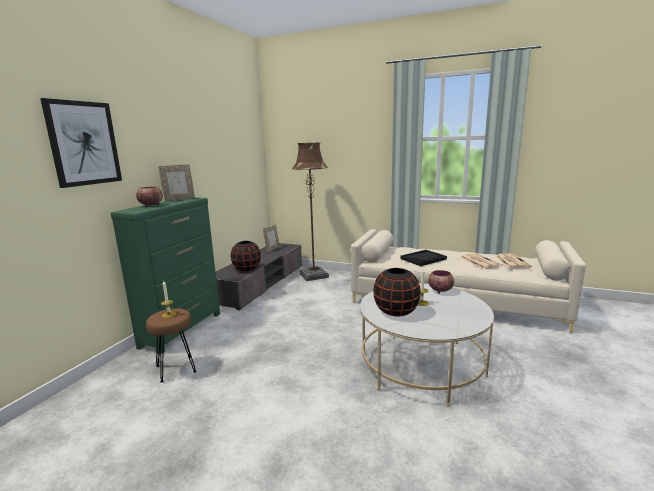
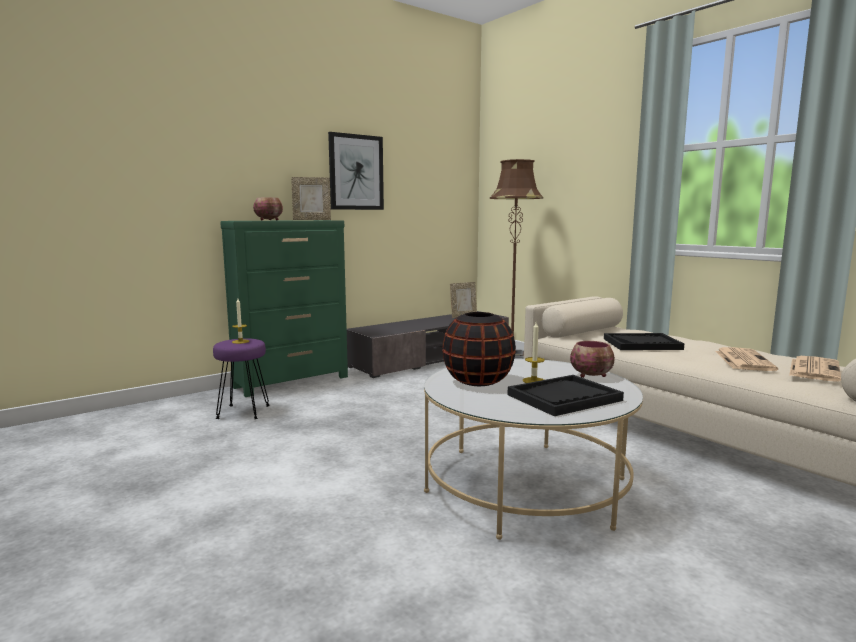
camera: 30 degrees right, 5 degrees down
(84, 143) = (202, 142): picture -> picture (356, 172)
(176, 368) = (243, 412): brown stool -> purple stool
(247, 269) = (402, 329): black vase -> none
(454, 312) = (564, 398): none -> black tray

